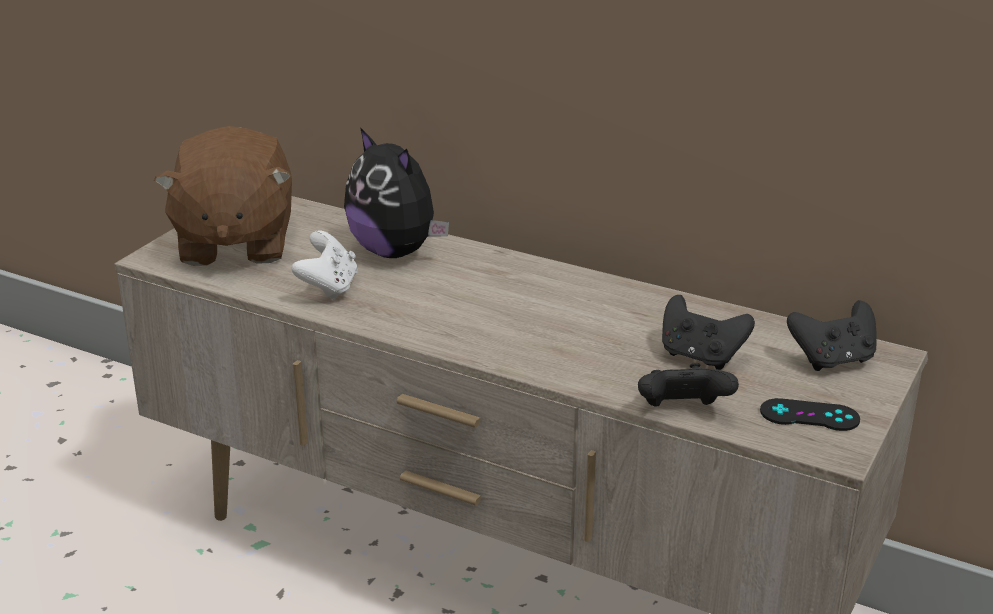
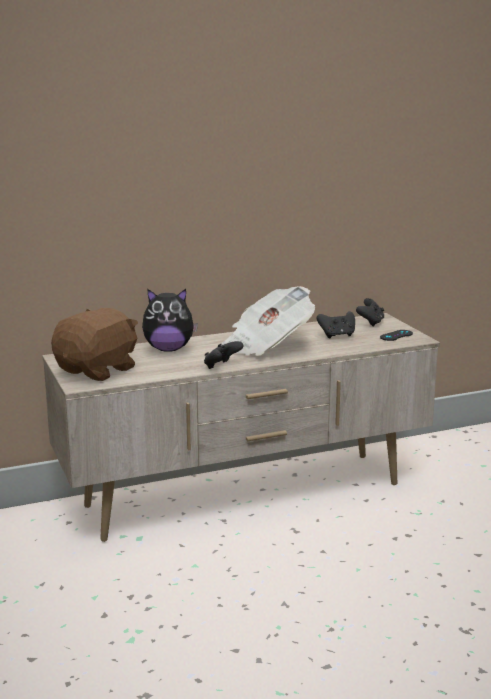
camera: 50 degrees left, 10 degrees down
(234, 243) = (98, 370): brown plush toy -> brown plush toy turned 90 degrees counterclockwise
(328, 288) = (176, 366): white game controller -> none
(537, 316) = (266, 345): none -> newspaper
(682, 412) = (366, 348): black game controller -> black game controller (221, 367)

